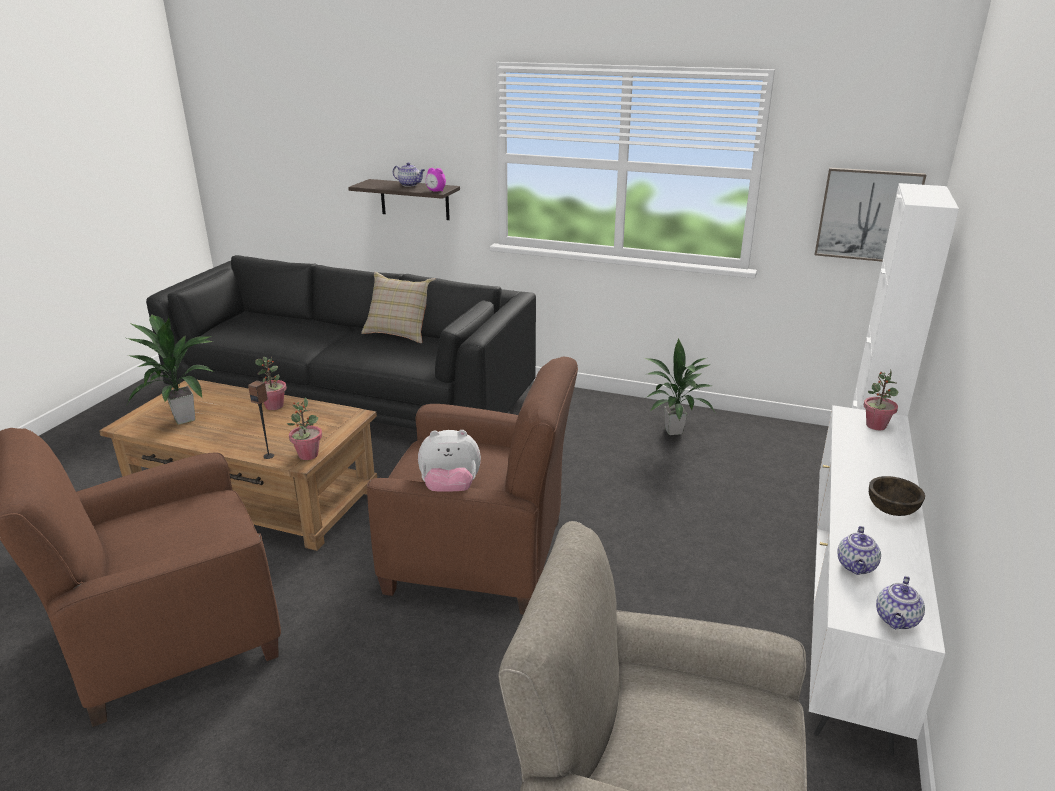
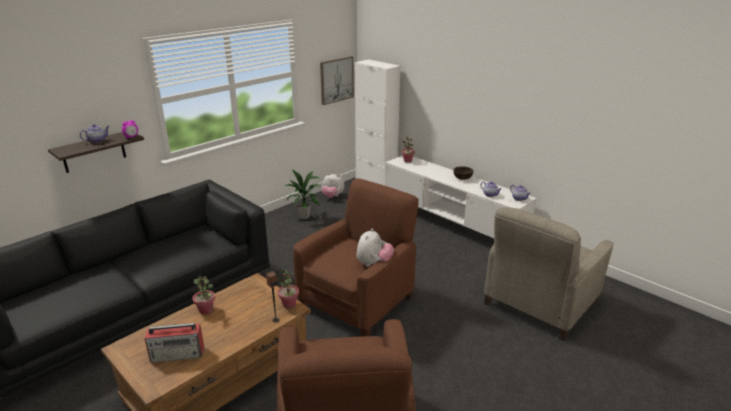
camera: 65 degrees left, 0 degrees up
(185, 418) = (178, 354): potted plant -> radio
(399, 332) = (153, 243): beige pillow -> none
(772, 434) = (332, 196): none -> plush toy

